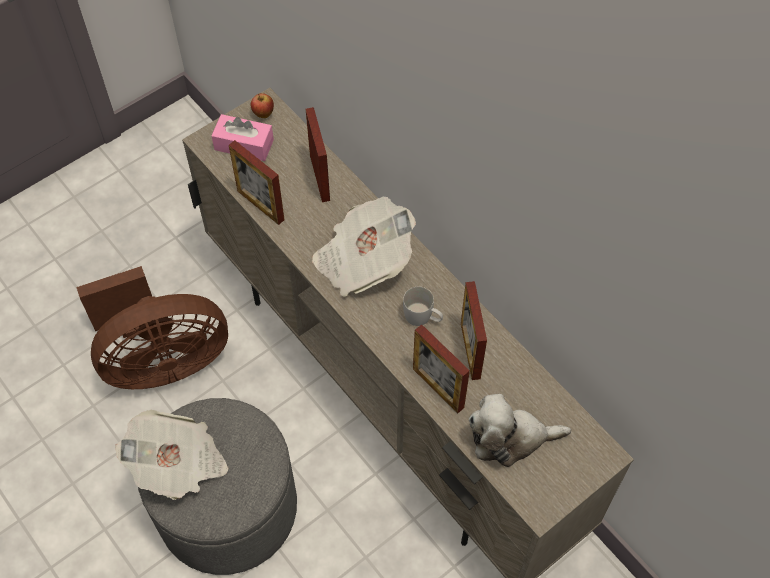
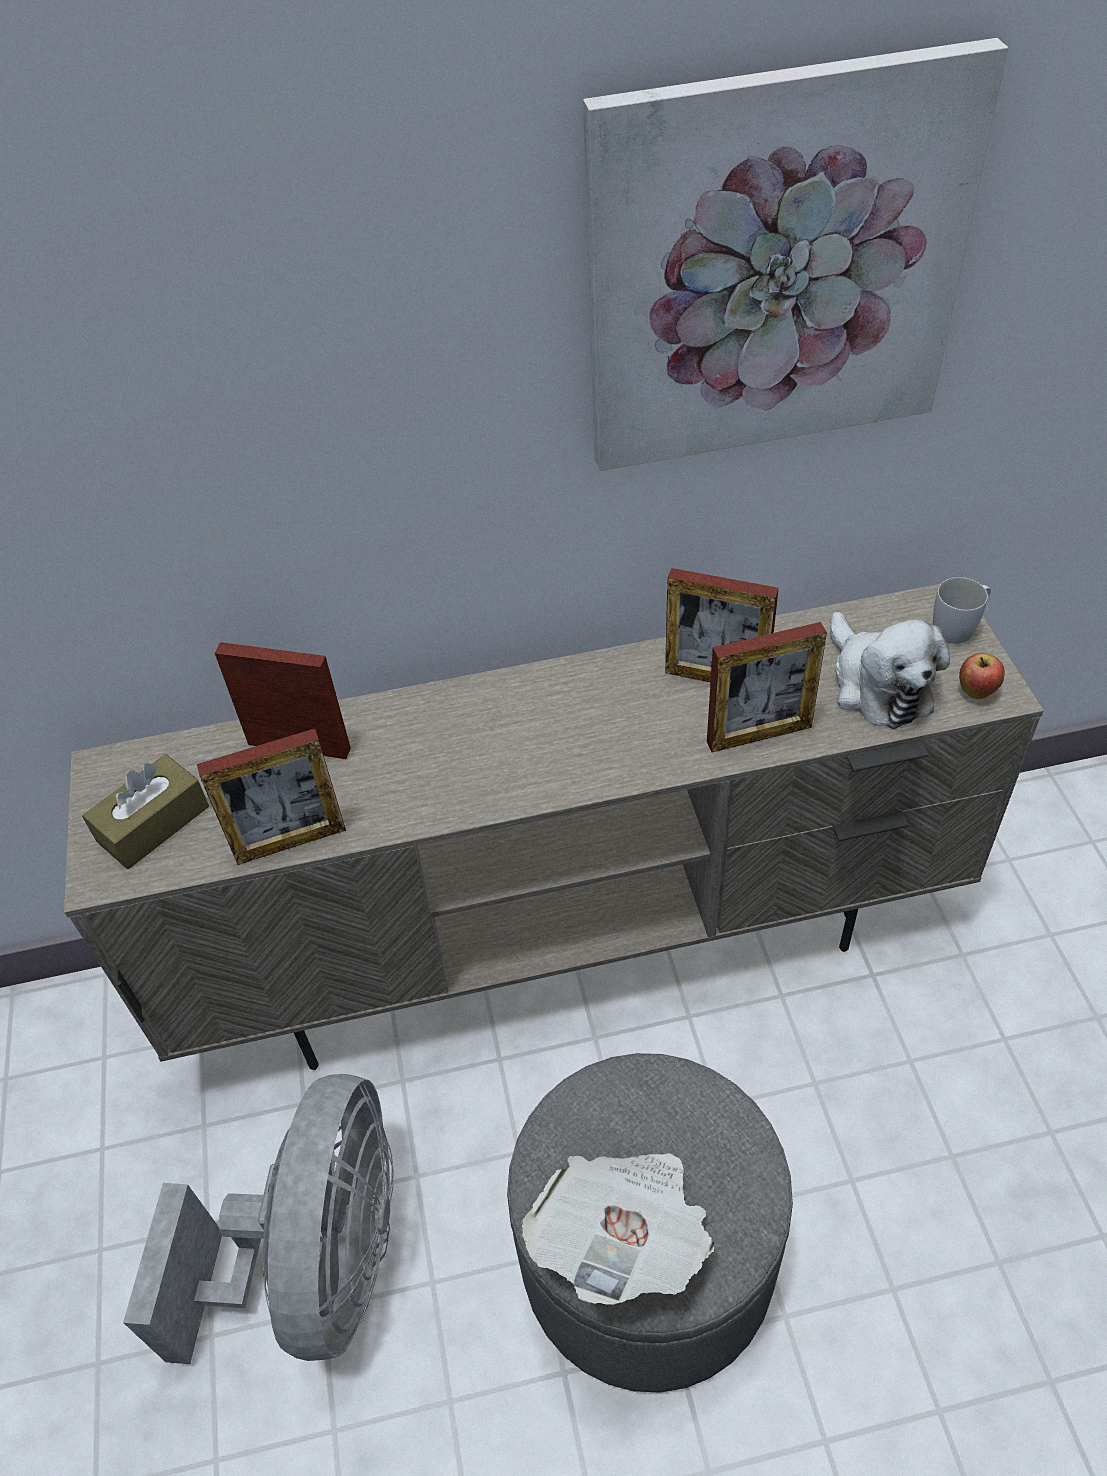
camera: 60 degrees left, 10 degrees down
(162, 360) = (320, 1263): brown fan -> grey fan
(244, 145) = (153, 824): pink tissue box -> brown tissue box
(263, 114) = (116, 777): apple -> apple (976, 692)
(363, 260) = (488, 745): newspaper -> none
(423, 317) = (631, 710): white mug -> white mug (959, 626)
(510, 438) = (877, 685): plush toy -> plush toy turned 45 degrees counterclockwise
(571, 206) = (774, 267): none -> picture

